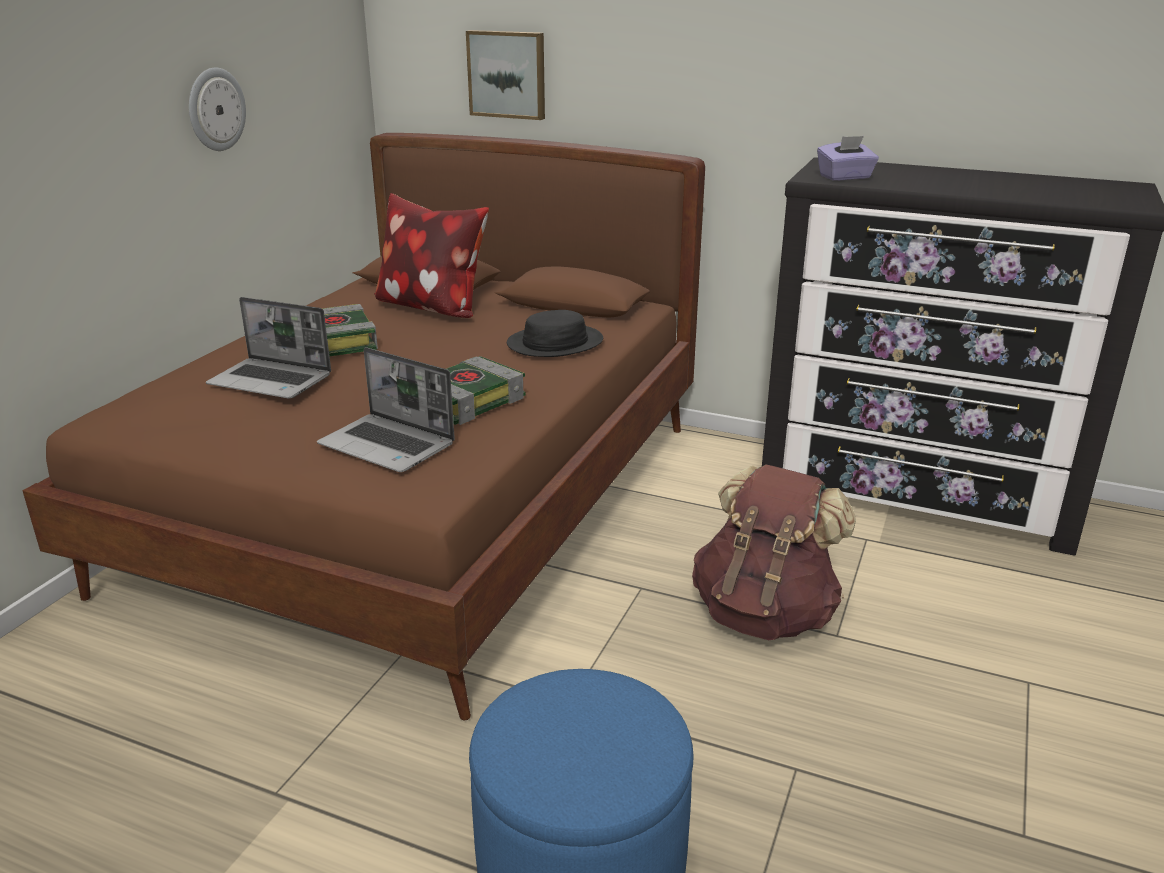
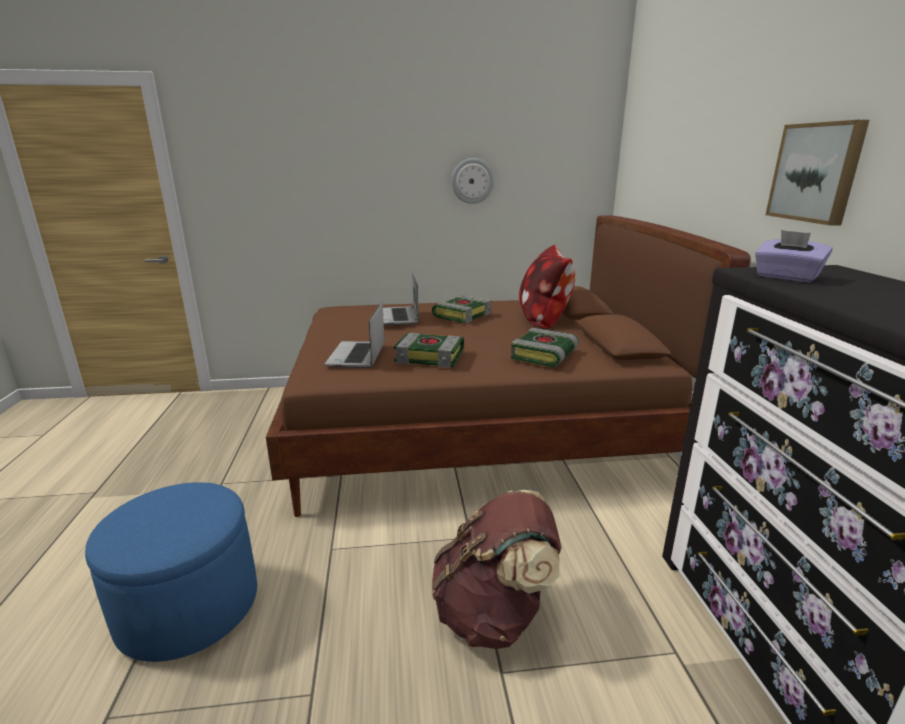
camera: 60 degrees right, 5 degrees down
(507, 74) = (665, 177): picture -> picture (816, 172)
(555, 343) = (544, 356): black hat -> book

